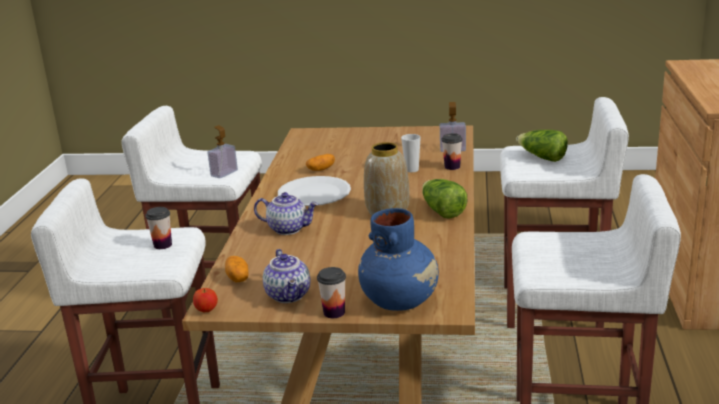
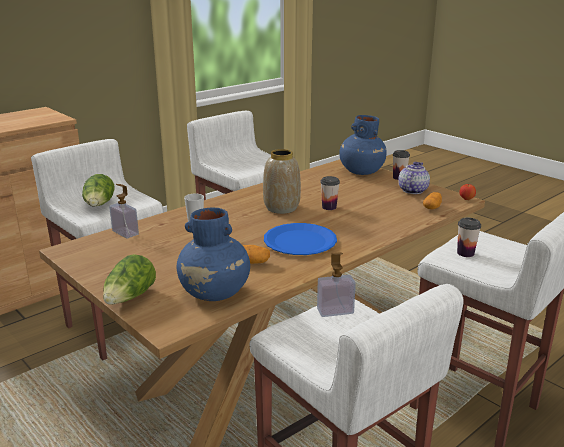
camera: 140 degrees left, 0 degrees up
(288, 229) = (361, 223): teapot -> none
(309, 150) = (215, 293): none -> blue vase
(314, 194) = (300, 241): white plate -> blue plate
(442, 211) = (251, 196): lettuce -> lettuce (130, 298)
(452, 167) = (168, 219): cup -> cup (329, 207)

